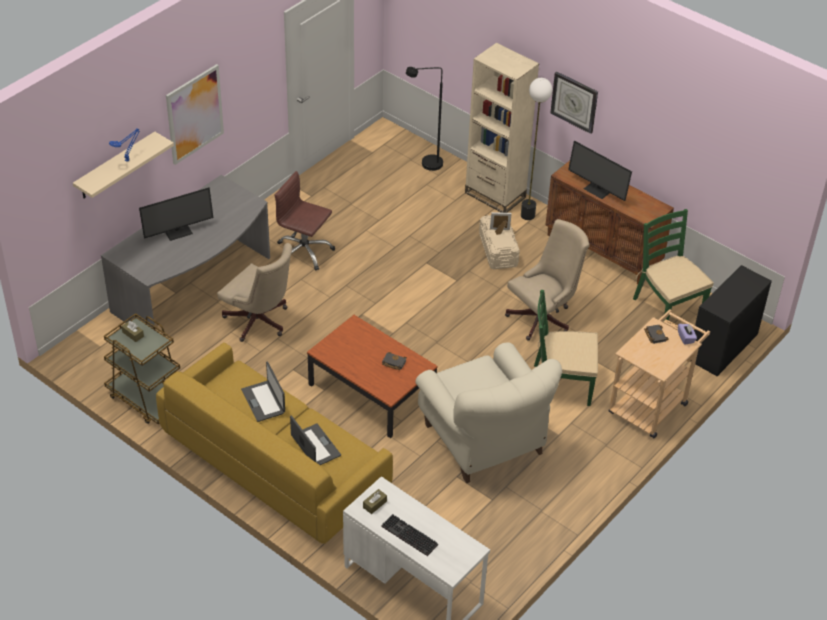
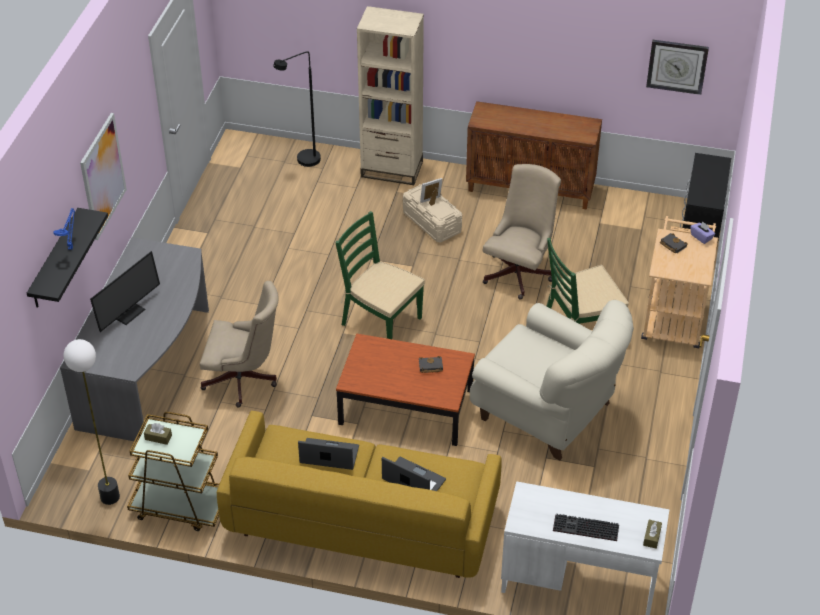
camera: 25 degrees left, 0 degrees up
(115, 166) = (55, 260): beige shelf -> black shelf
(264, 401) = (329, 455): laptop -> laptop turned 150 degrees clockwise
(304, 252) = (240, 292): brown office chair -> none
(374, 504) = (530, 511): brown tissue box -> brown tissue box (652, 537)
(527, 215) = (436, 178): floor lamp -> floor lamp (109, 497)
(574, 102) = (470, 43): wall clock -> wall clock (677, 66)
(599, 189) = (521, 124): monitor -> none
(667, 307) = (625, 220): green chair -> green chair (380, 321)

